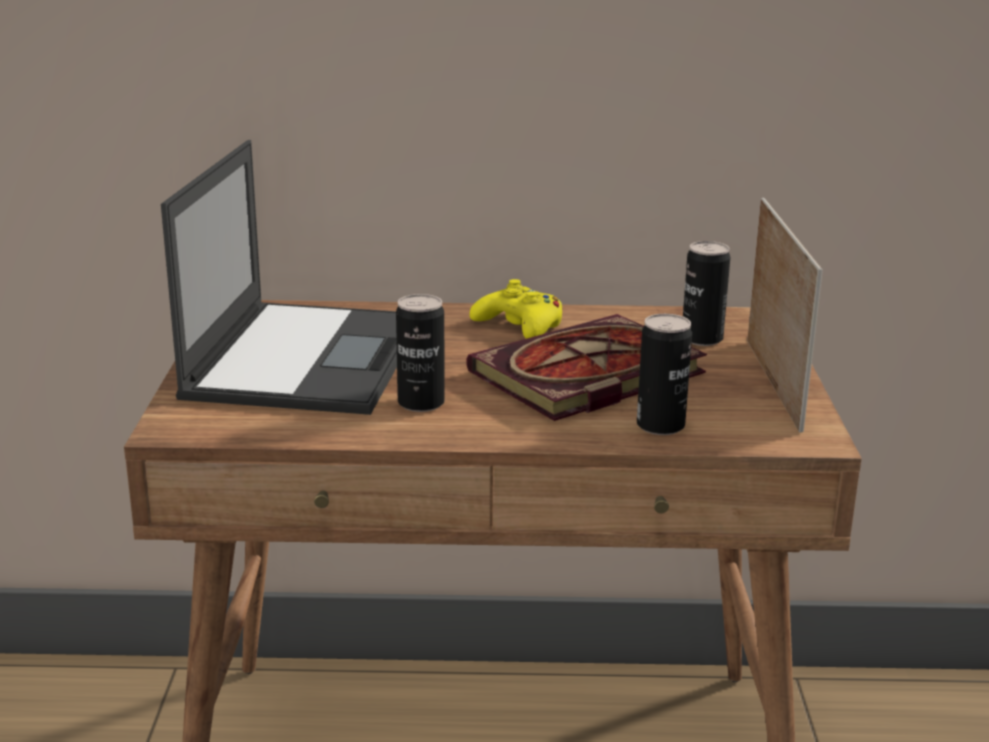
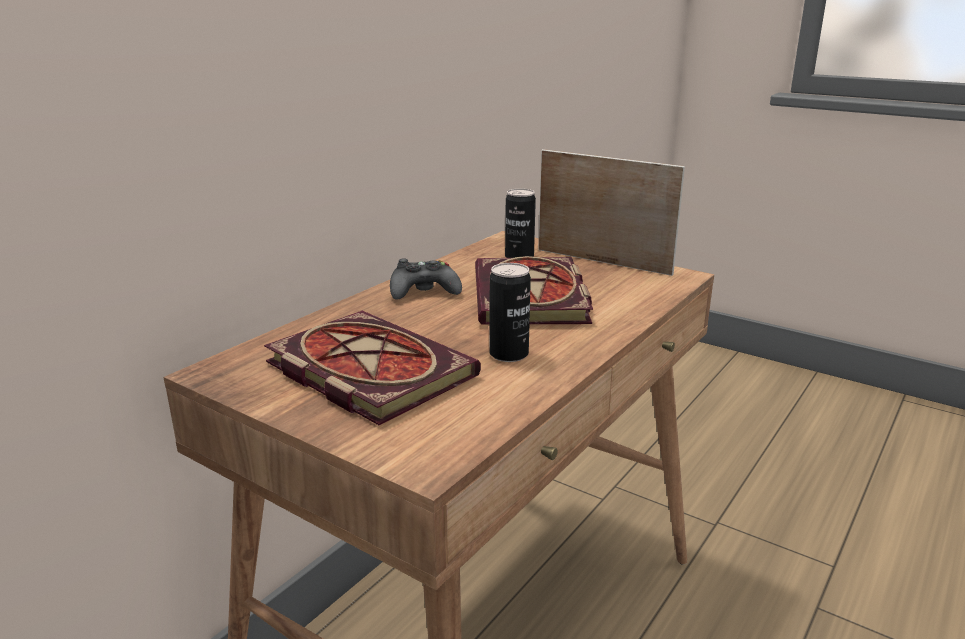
camera: 55 degrees left, 0 degrees up
(307, 357) = (364, 370): laptop -> book
(520, 326) = (424, 291): yellow game controller -> black game controller
(660, 426) = (628, 301): can -> none

